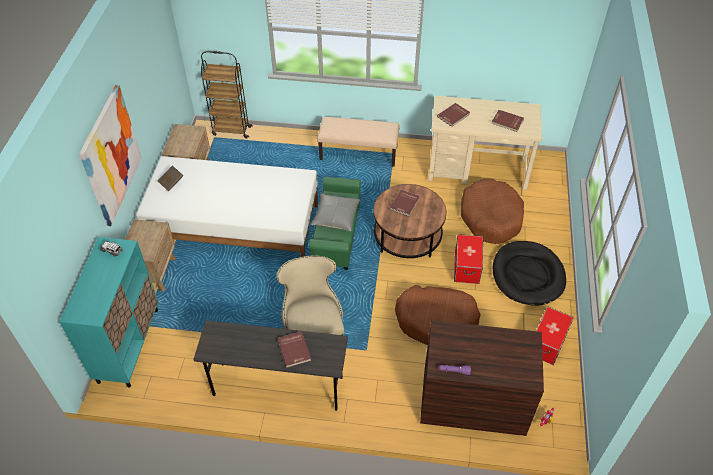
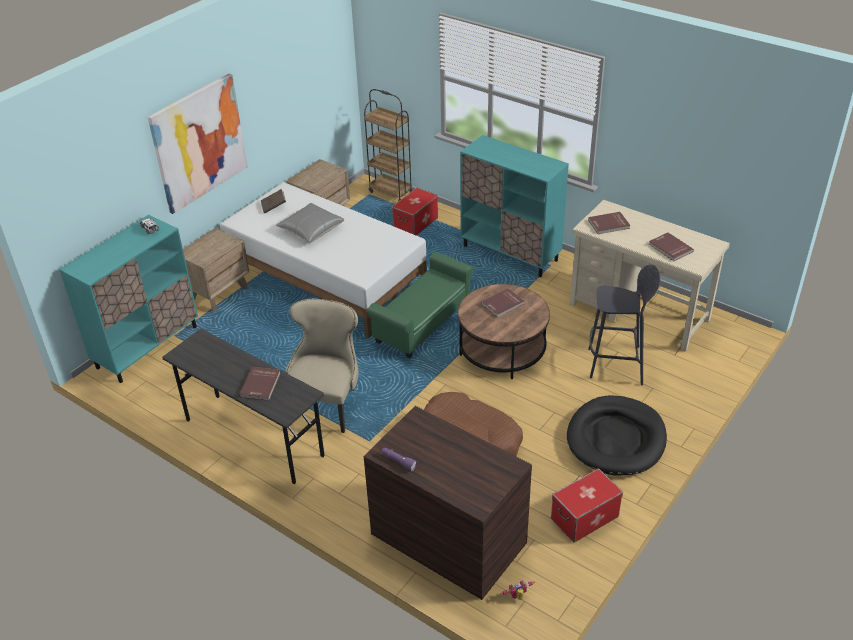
camera: 30 degrees right, 10 degrees down
(335, 217) = (422, 296): grey pillow -> grey pillow (311, 229)
(359, 153) = (510, 253): beige bench -> turquoise cabinet
(467, 267) = (547, 404): storage box -> storage box (416, 223)
(490, 217) = (617, 364): brown dog bed -> grey stool

